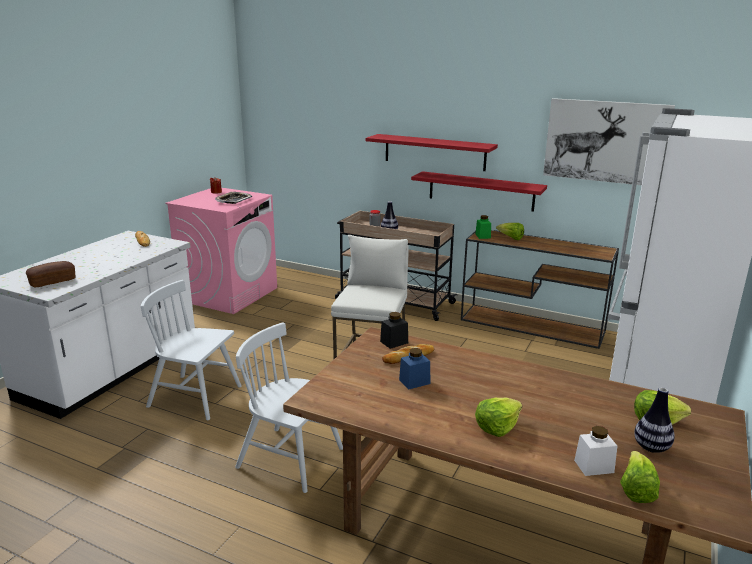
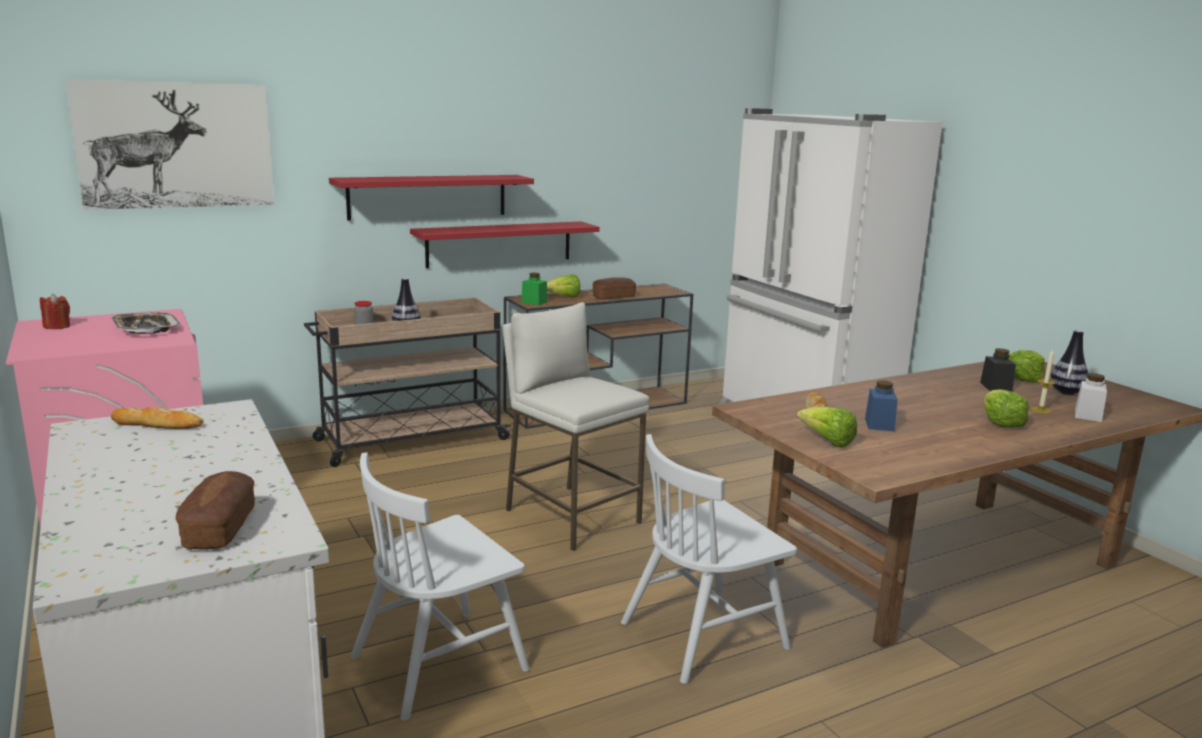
camera: 55 degrees left, 5 degrees down
(394, 342) = (771, 407): black jar -> black jar (996, 387)
(543, 247) = (613, 297): none -> bread
(566, 441) = (1041, 410): none -> candle
(605, 141) = (639, 158): picture -> picture (176, 145)
(636, 490) = (1129, 415): lettuce -> lettuce (827, 441)

